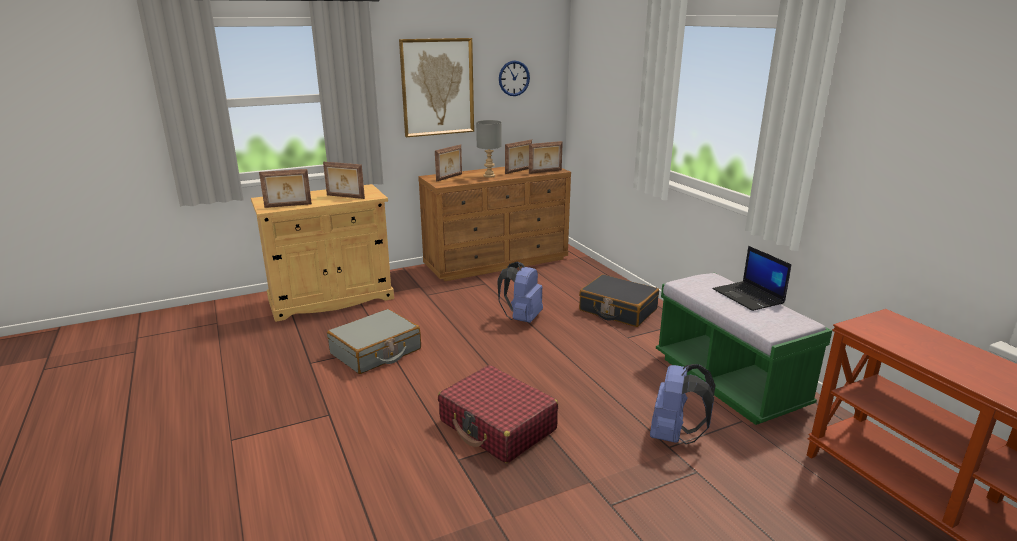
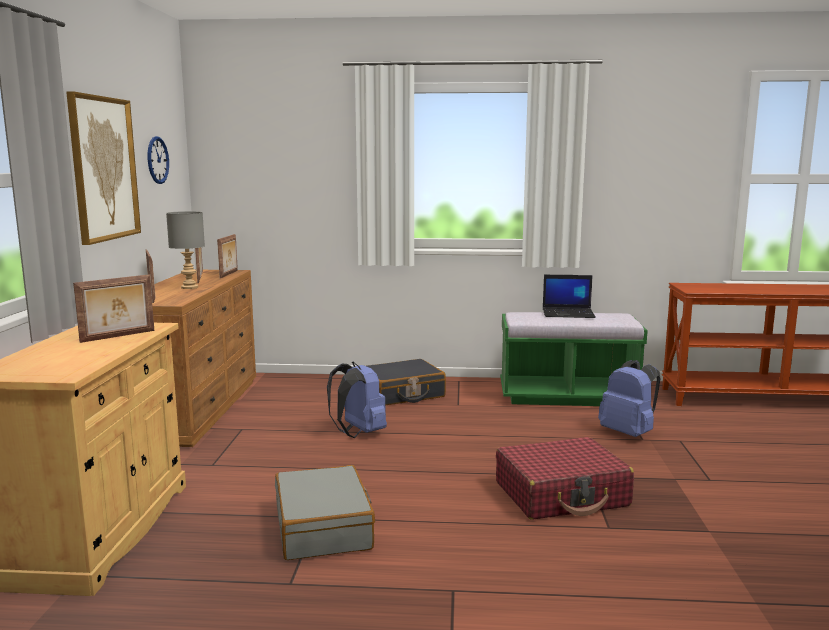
camera: 60 degrees left, 10 degrees down
(288, 206) = (80, 364): picture frame -> none

